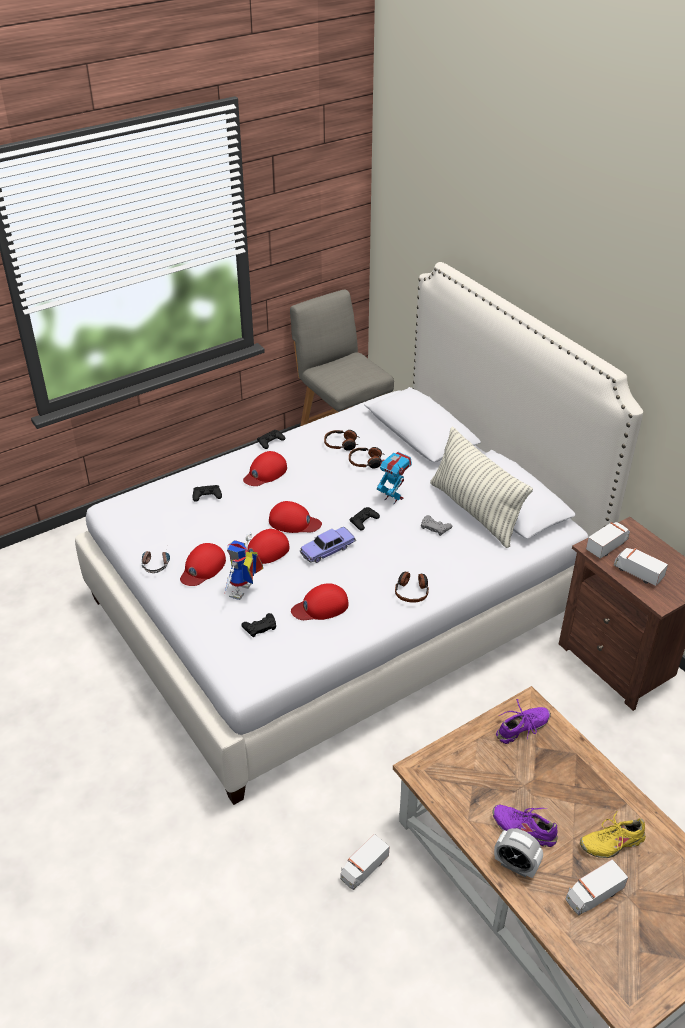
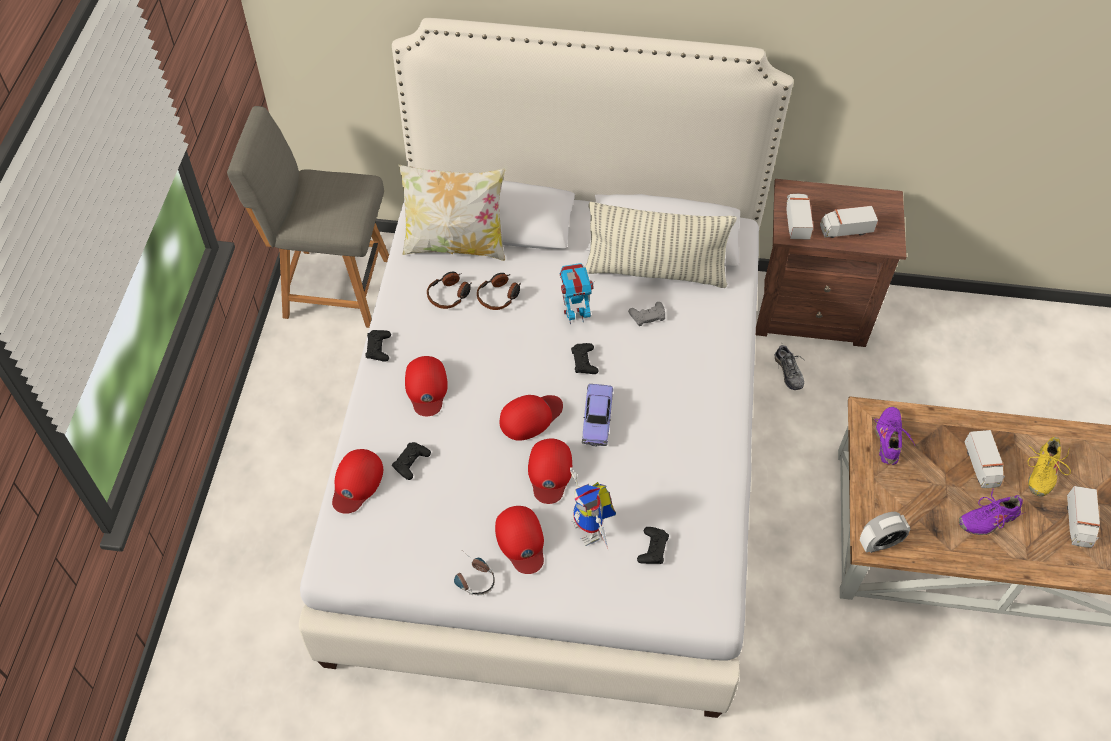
camera: 50 degrees left, 15 degrees up
(320, 606) = (670, 480): red cap -> red cap (356, 482)
(363, 869) = (866, 661): toy truck -> toy truck (981, 466)
(380, 426) = (455, 245): none -> pillow
(412, 591) = (714, 396): headphones -> none
(515, 865) = (1017, 552): alarm clock -> alarm clock (879, 543)
(552, 680) = (788, 372): none -> shoe

